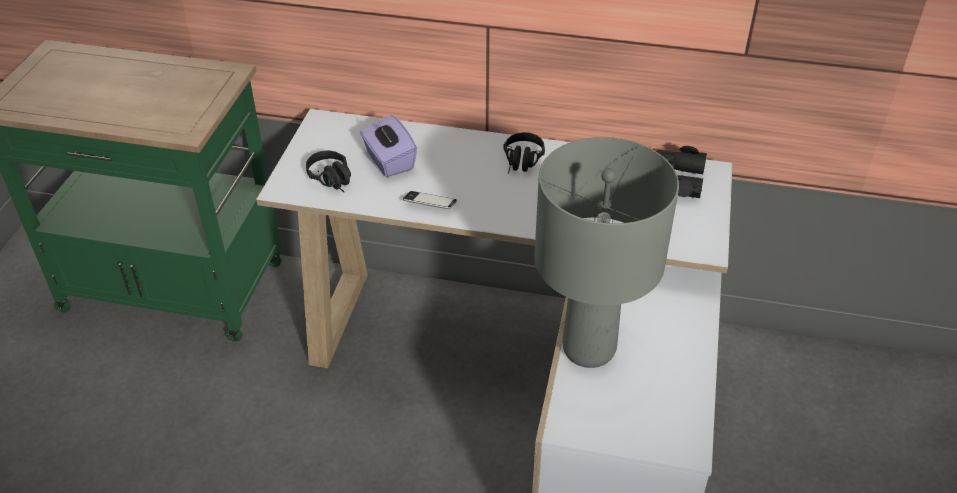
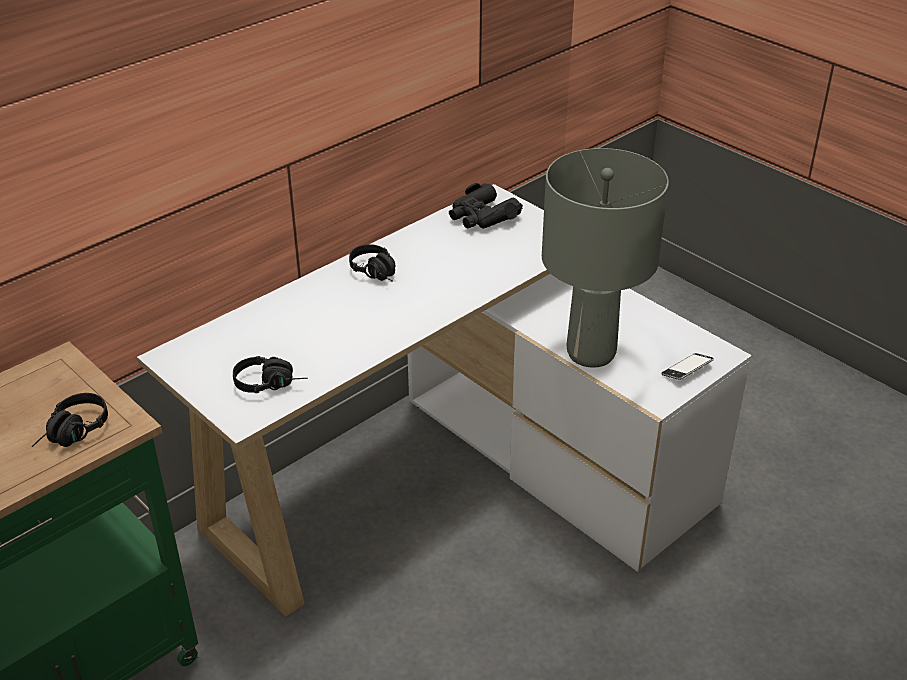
camera: 55 degrees left, 5 degrees down
(161, 117) = (73, 434): none -> black headphones
(389, 161) = (284, 340): purple tissue box -> none
(430, 203) = (371, 342): phone -> phone (687, 370)

